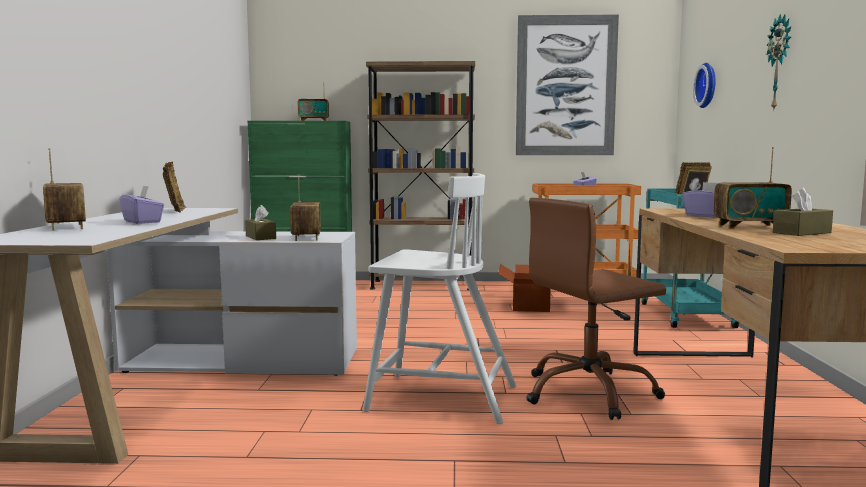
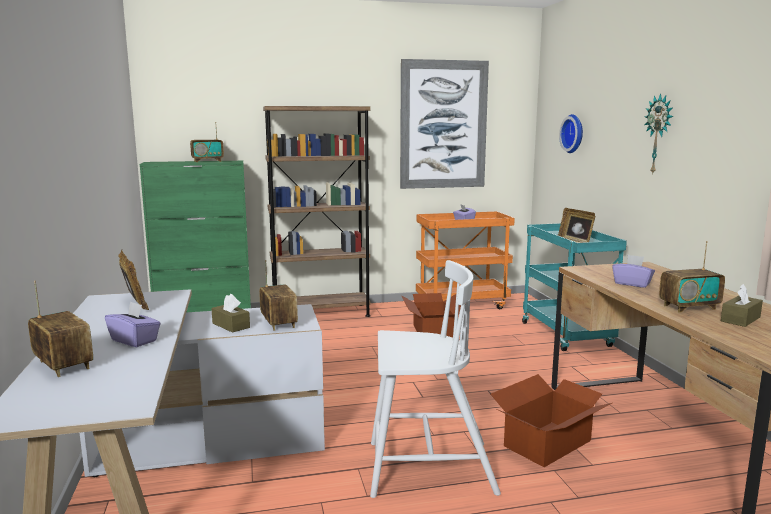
camera: 15 degrees left, 5 degrees up
(589, 393) = (546, 443): brown office chair -> cardboard box

